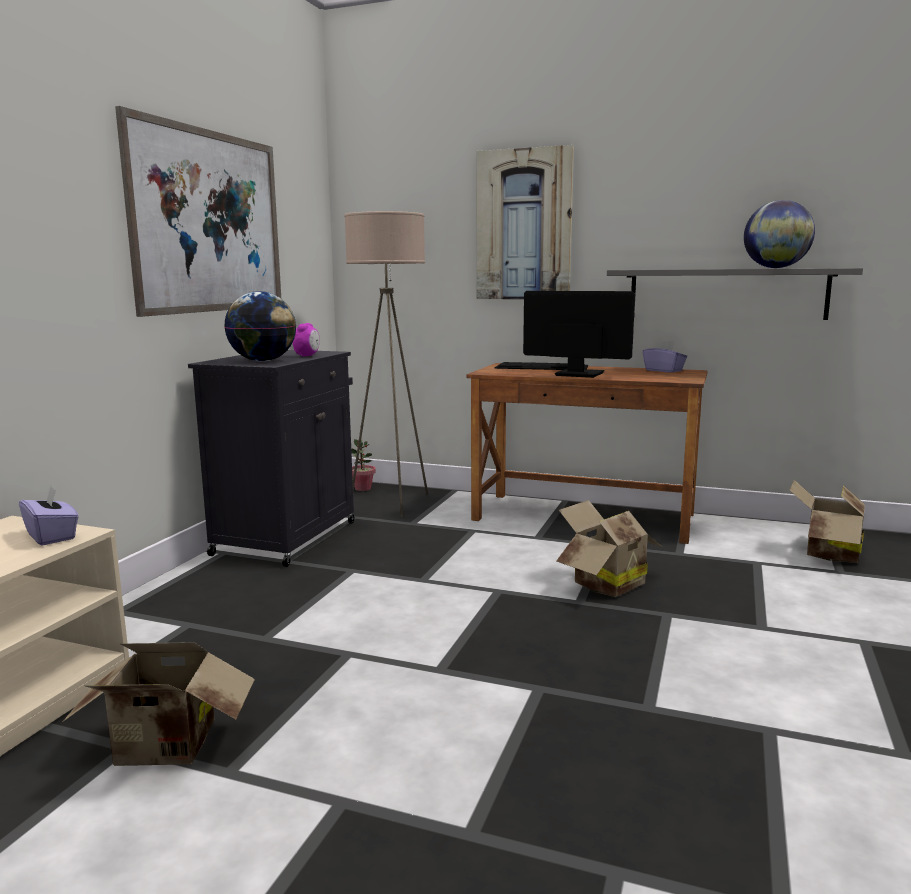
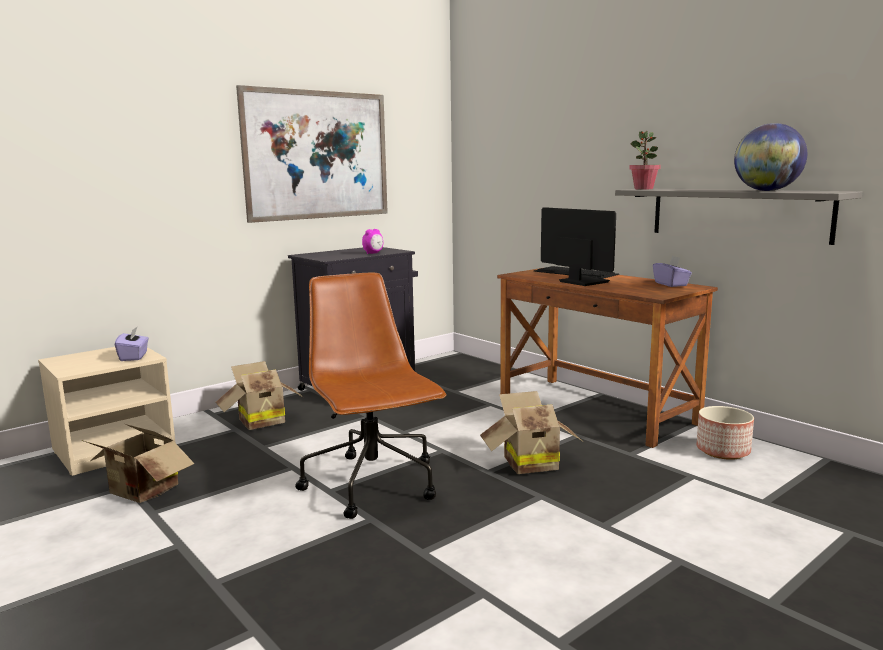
camera: 30 degrees right, 0 degrees up
(263, 361) = (333, 256): globe -> none
(363, 488) = (457, 360): potted plant -> potted plant (643, 189)
(393, 503) = (462, 374): beige floor lamp -> none
(481, 648) = (373, 485): none -> brown office chair
(524, 225) = (576, 148): picture -> none
(745, 534) = (723, 451): none -> planter
(827, 553) = (781, 483): cardboard box -> cardboard box (259, 421)

